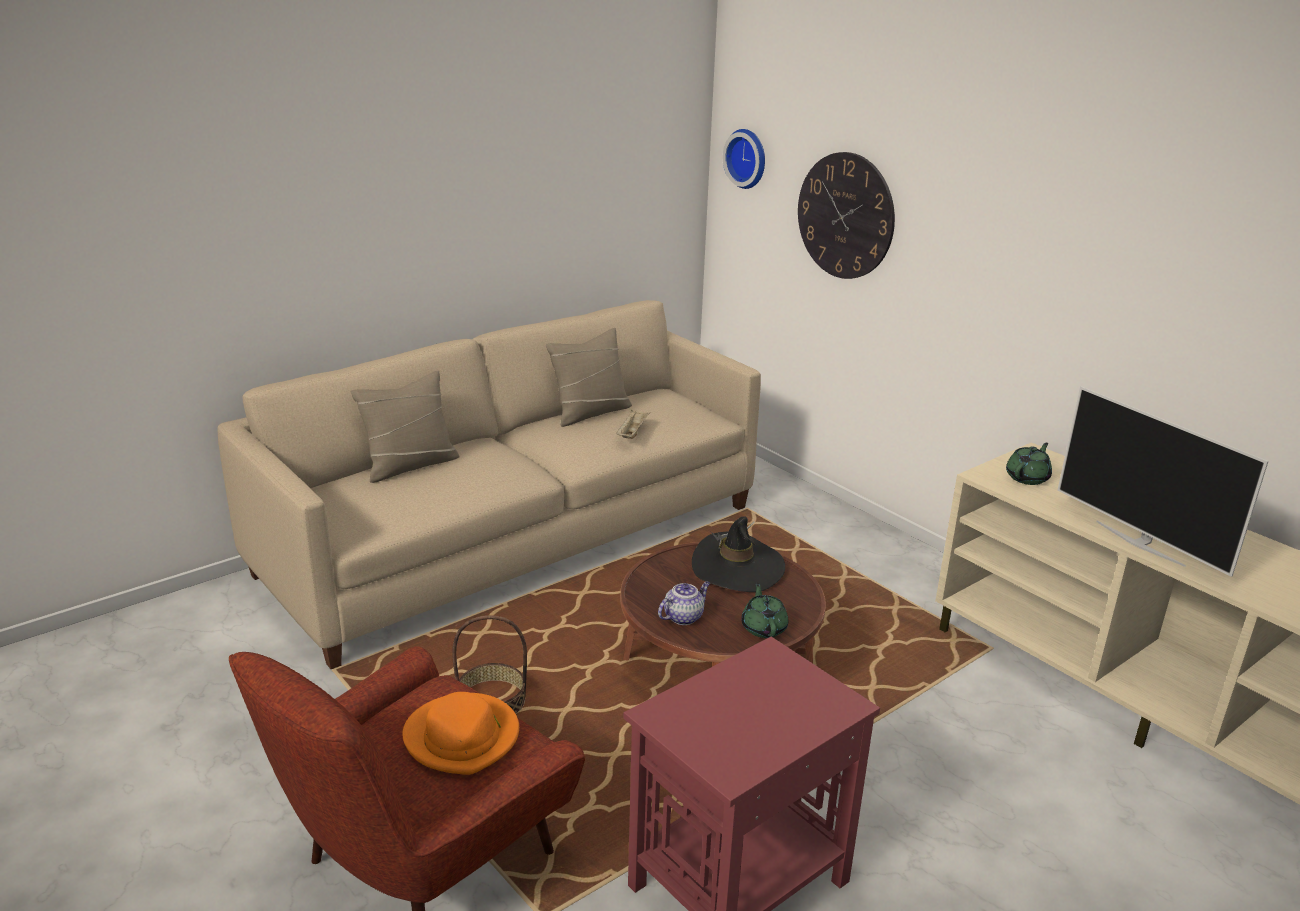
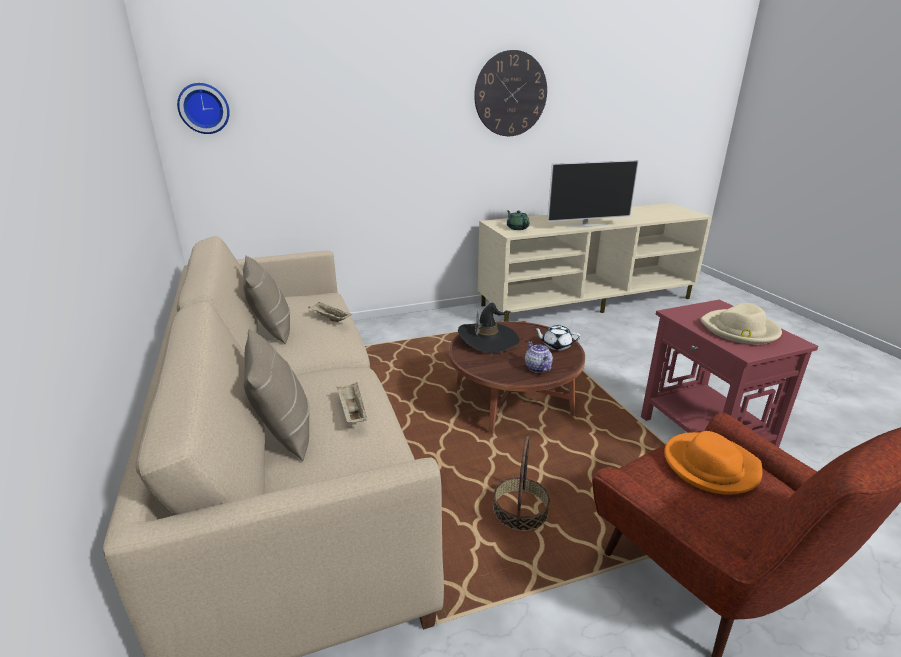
camera: 70 degrees left, 0 degrees up
(445, 485) = (352, 412): none -> beige tray
(742, 716) = (740, 330): none -> beige hat
(764, 627) = (556, 345): green teapot -> white teapot
(845, 216) = (317, 130): wall clock -> wall clock (510, 94)

